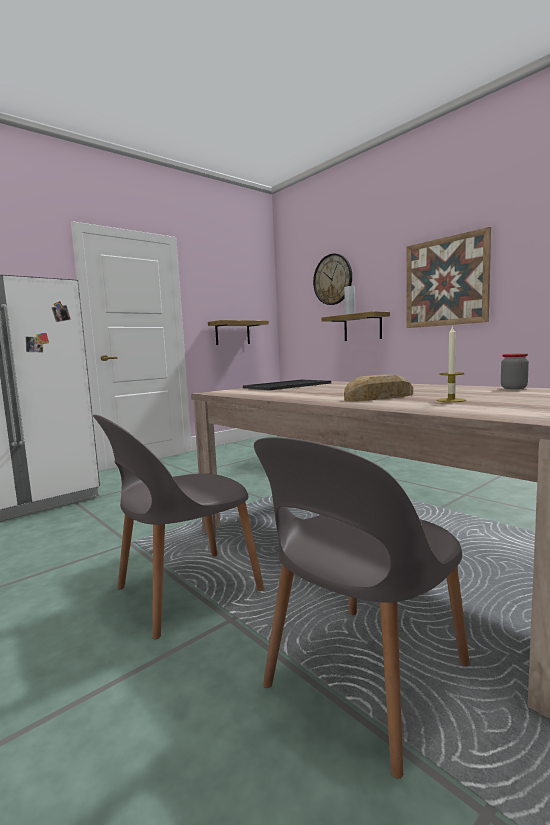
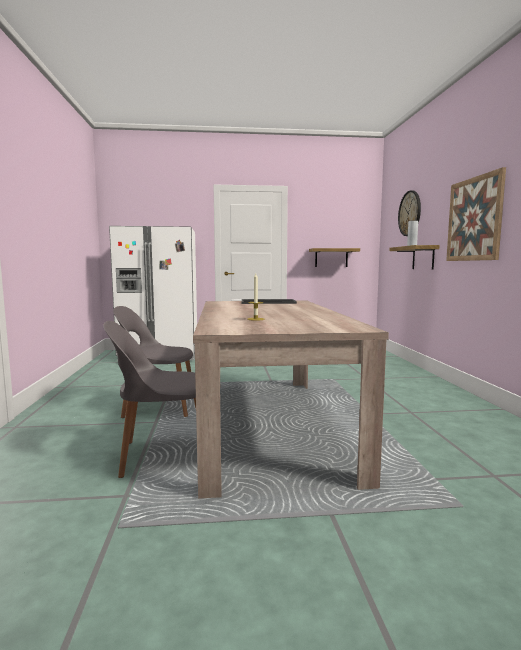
camera: 35 degrees right, 0 degrees up
(379, 397) = (245, 313): bread -> none
(513, 388) = (341, 318): jar -> none

